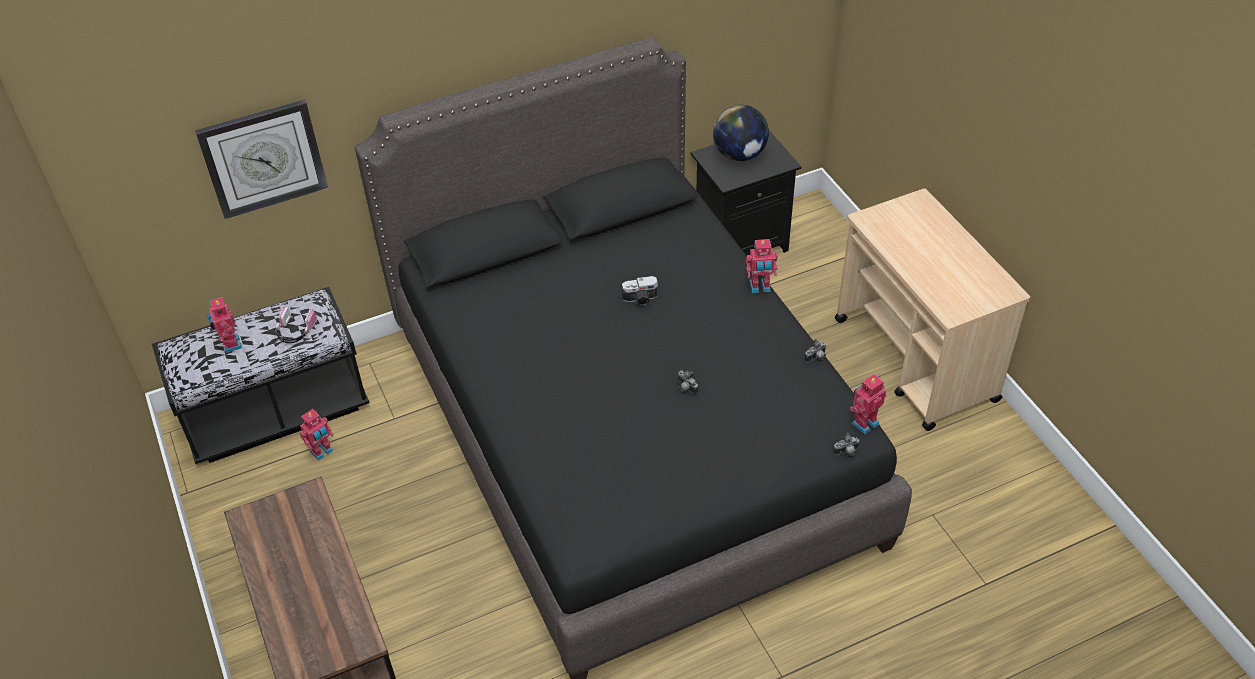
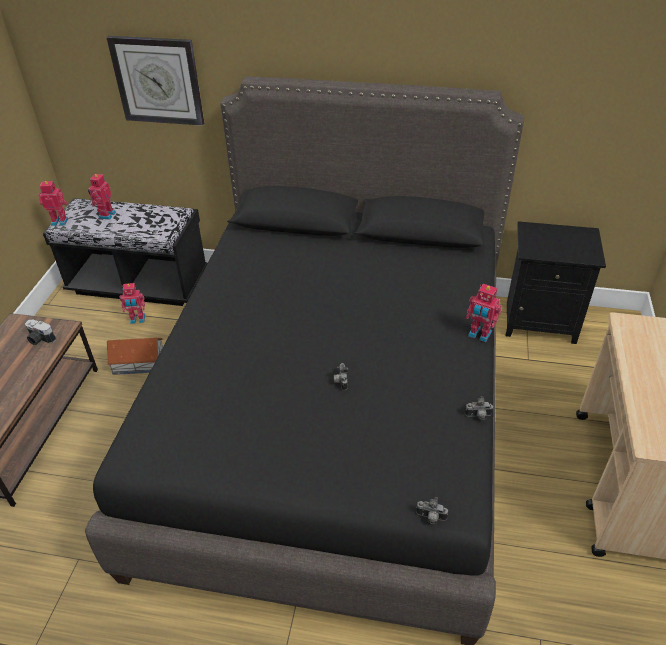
camera: 35 degrees right, 5 degrees down
(295, 331) = (147, 224): headphones -> none
(376, 494) = (139, 362): none -> toy house
(640, 299) = (372, 299): camera -> camera (40, 339)
(739, 154) = (557, 237): globe -> none
(864, 422) = (473, 499): toy robot -> toy robot (60, 221)

